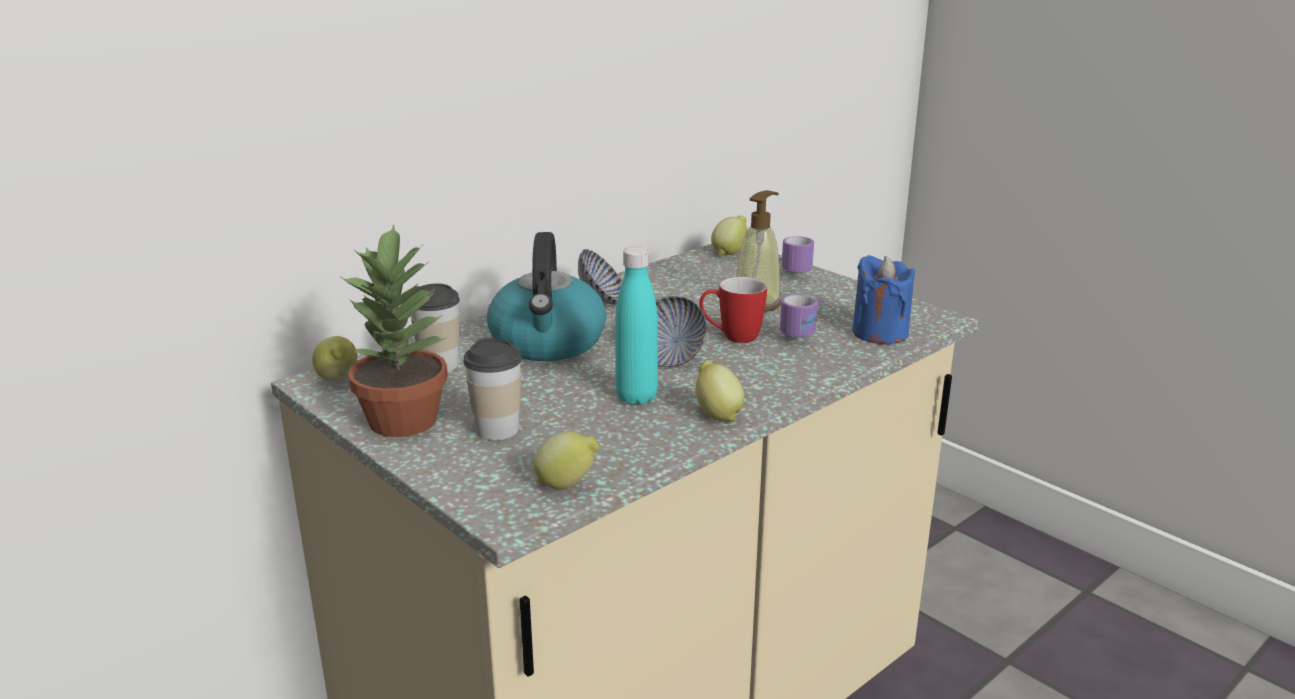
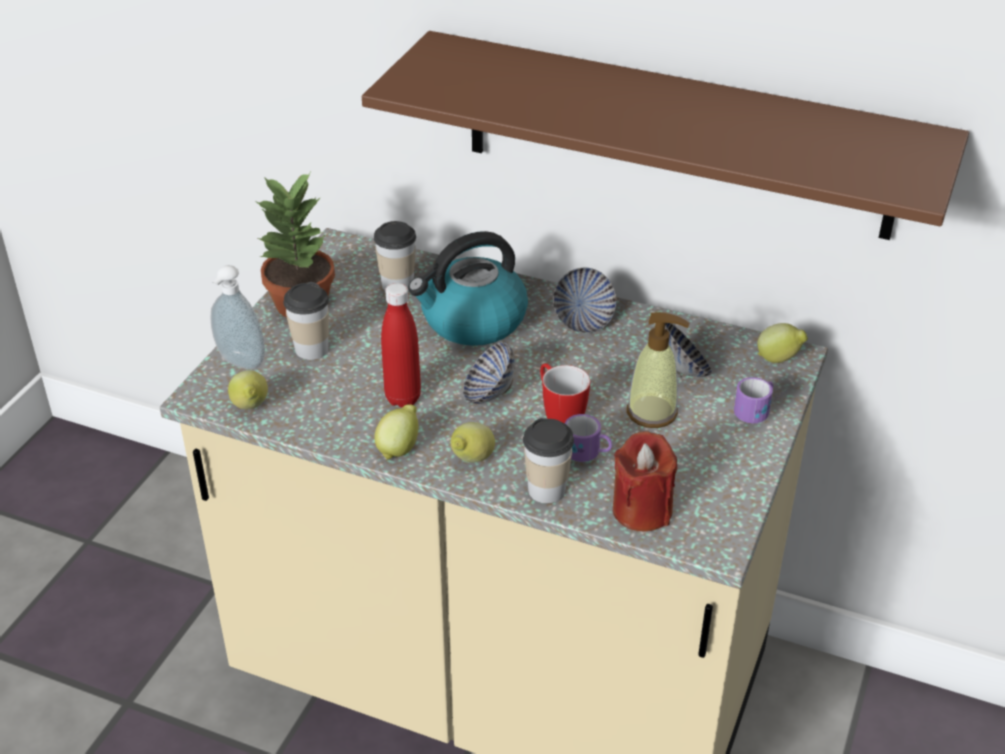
camera: 65 degrees right, 15 degrees up
(338, 381) = (343, 253): lemon -> lemon (471, 460)
(472, 478) = (240, 363): none -> soap dispenser
(601, 92) = (677, 136): none -> brown shelf
(636, 397) = (403, 398): turquoise bottle -> red bottle
(711, 282) = (683, 370): none -> bowl
(829, 362) = (546, 490): none -> cup
(880, 333) = (642, 510): blue candle -> red candle

